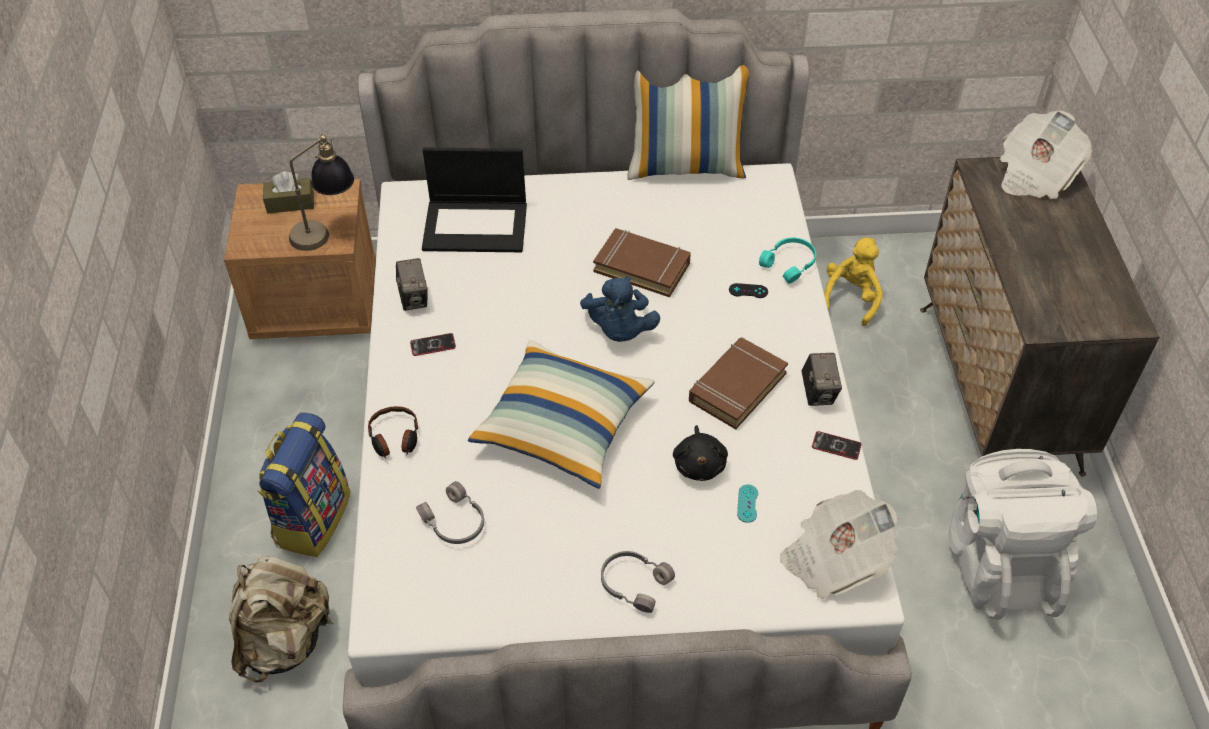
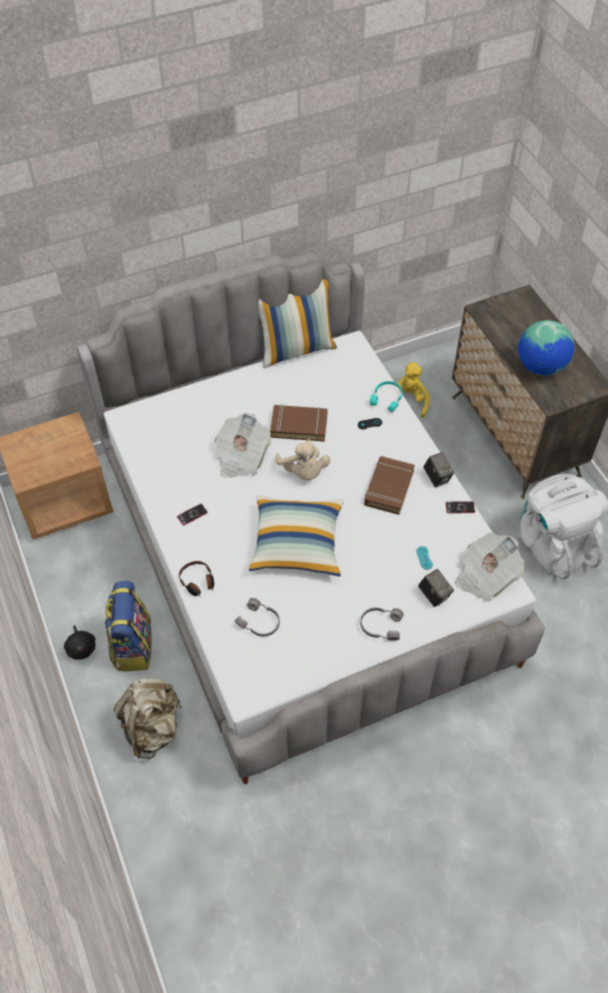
camera: 20 degrees left, 5 degrees up
(290, 203) = (40, 441): brown tissue box -> none
(326, 232) = (75, 455): table lamp -> none
(414, 298) = (165, 487): camera -> camera (434, 595)
(476, 225) = (181, 426): laptop -> none
(619, 330) = (303, 472): blue plush toy -> beige plush toy
(699, 464) = (387, 542): black plush toy -> black plush toy (81, 647)
(1035, 174) = (513, 304): newspaper -> newspaper (241, 457)
(1043, 271) = (540, 367): none -> globe

